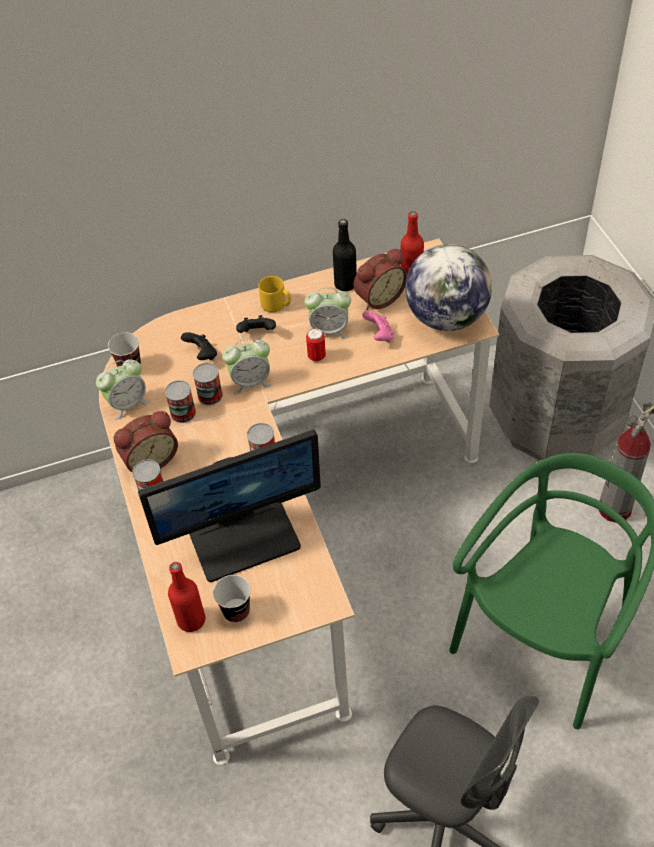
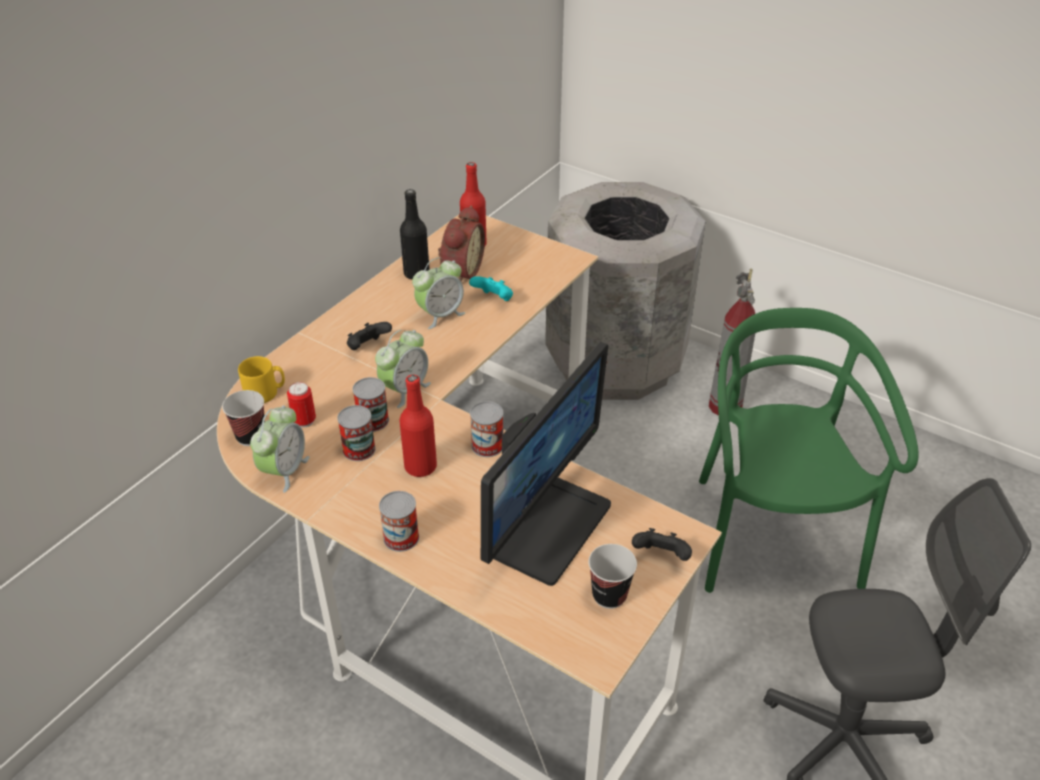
camera: 40 degrees left, 10 degrees down
(150, 459) = (365, 508): alarm clock -> none
(191, 620) = (572, 631): red bottle -> red bottle (420, 467)
(202, 355) = (326, 390): black game controller -> black game controller (661, 556)
(276, 305) = (363, 316): yellow mug -> yellow mug (265, 393)
(316, 357) = (451, 341): can -> can (304, 421)
(379, 335) = (493, 299): pink game controller -> turquoise game controller
(446, 317) = (539, 262): globe -> none

